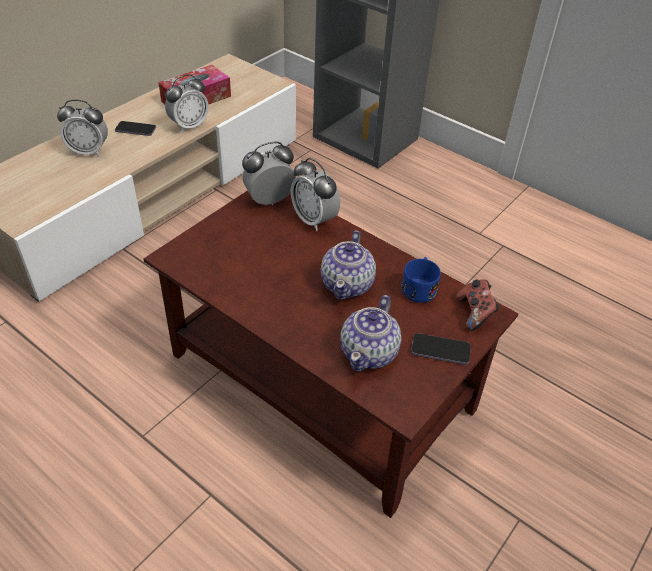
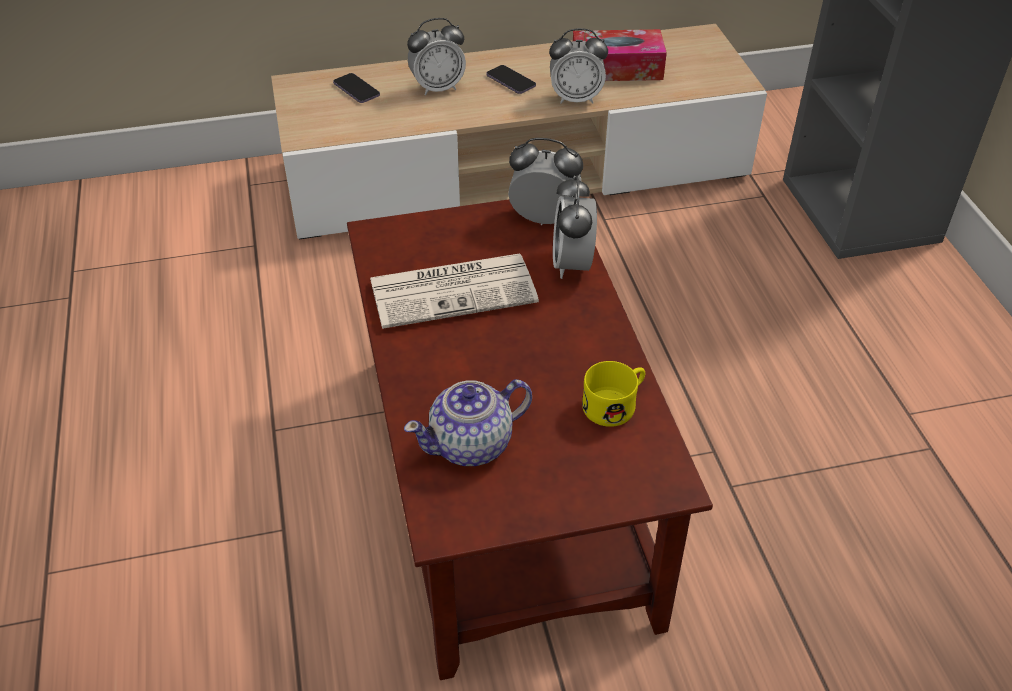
camera: 40 degrees right, 0 degrees up
(89, 151) = (438, 88): alarm clock -> alarm clock turned 60 degrees counterclockwise
(262, 267) = (455, 290): none -> newspaper
(347, 284) = (531, 357): teapot -> none
(419, 286) = (615, 404): blue mug -> yellow mug
(440, 350) = (558, 489): phone -> phone (356, 90)
(475, 313) = (651, 473): game controller -> none

